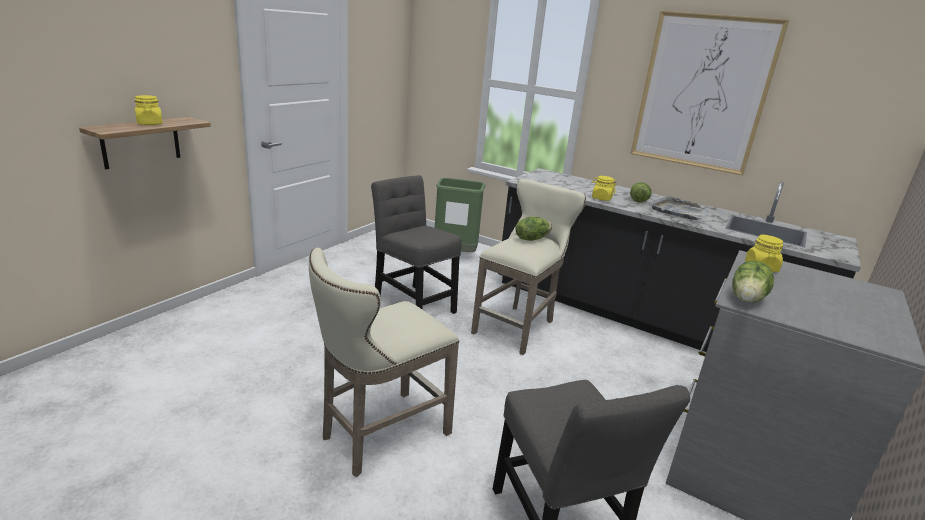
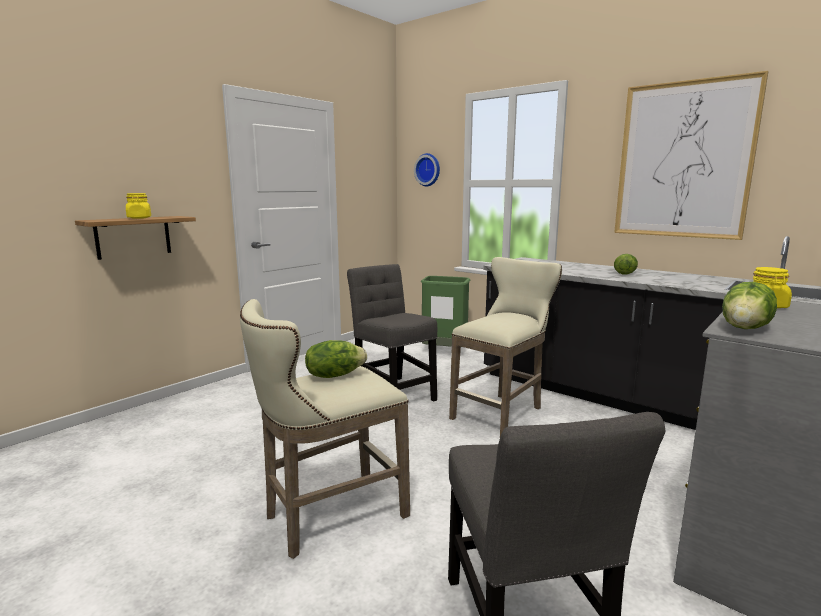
camera: 10 degrees right, 10 degrees down
(445, 61) = (428, 170): none -> wall clock
(531, 239) = (508, 315): lettuce -> lettuce (334, 375)
(601, 198) = (583, 273): yellow jar -> none
(679, 211) = (671, 279): grey tray -> none

